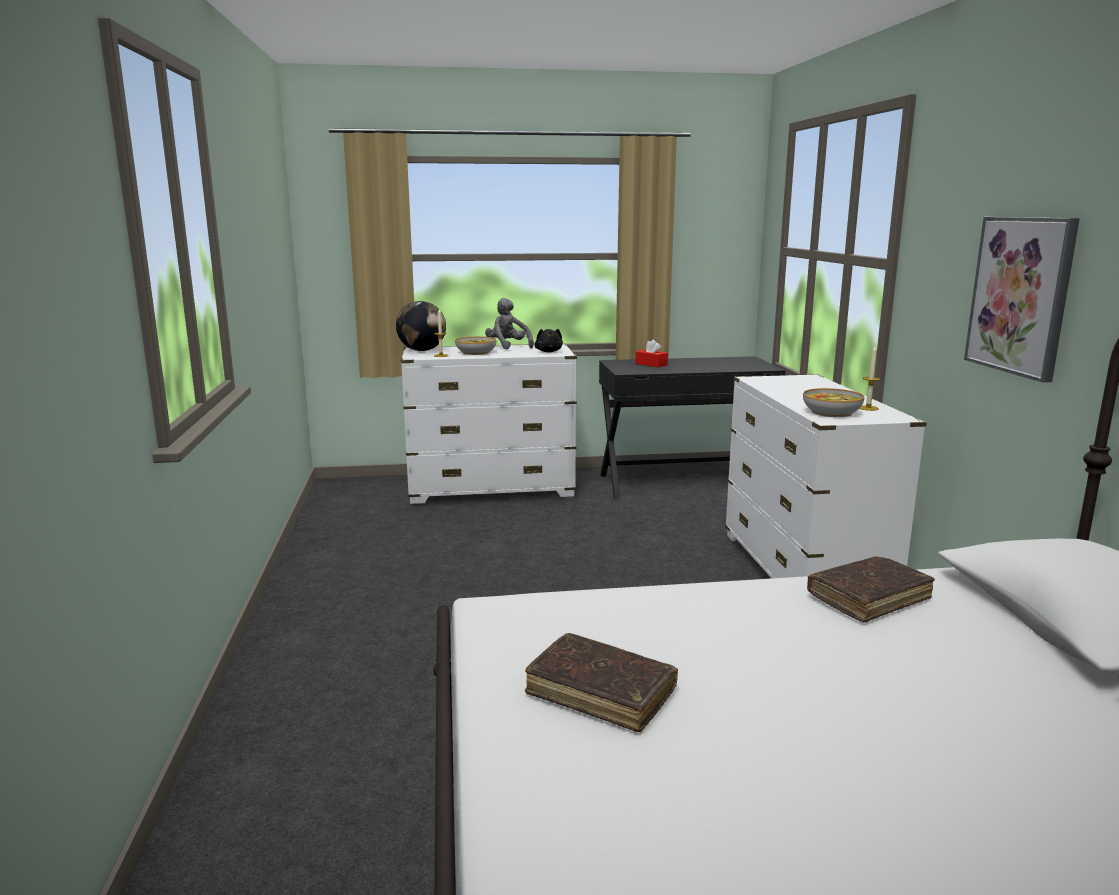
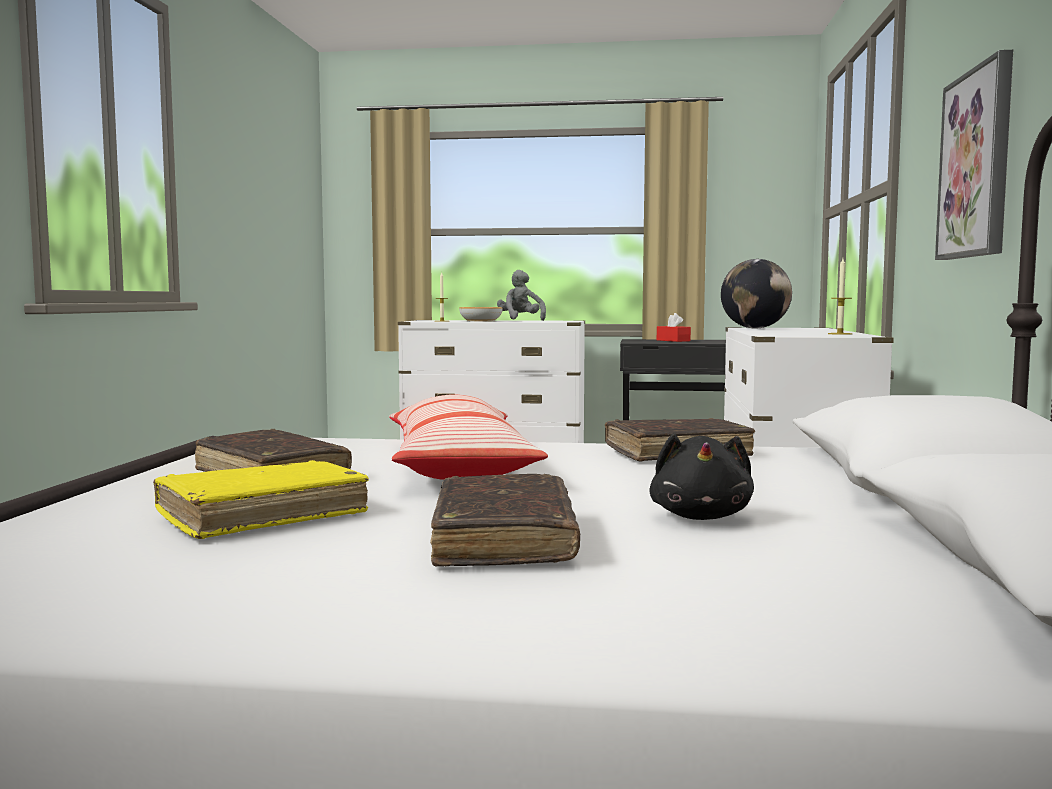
camera: 15 degrees right, 10 degrees down
(422, 350) = (430, 320): globe -> globe (755, 328)
(548, 351) = (556, 321): black plush toy -> black plush toy (701, 517)
(698, 786) = (263, 516): none -> yellow book
(732, 650) = (458, 466): none -> pillow
(831, 412) = (788, 334): bowl -> none
(932, 800) = (503, 541): none -> brown book

